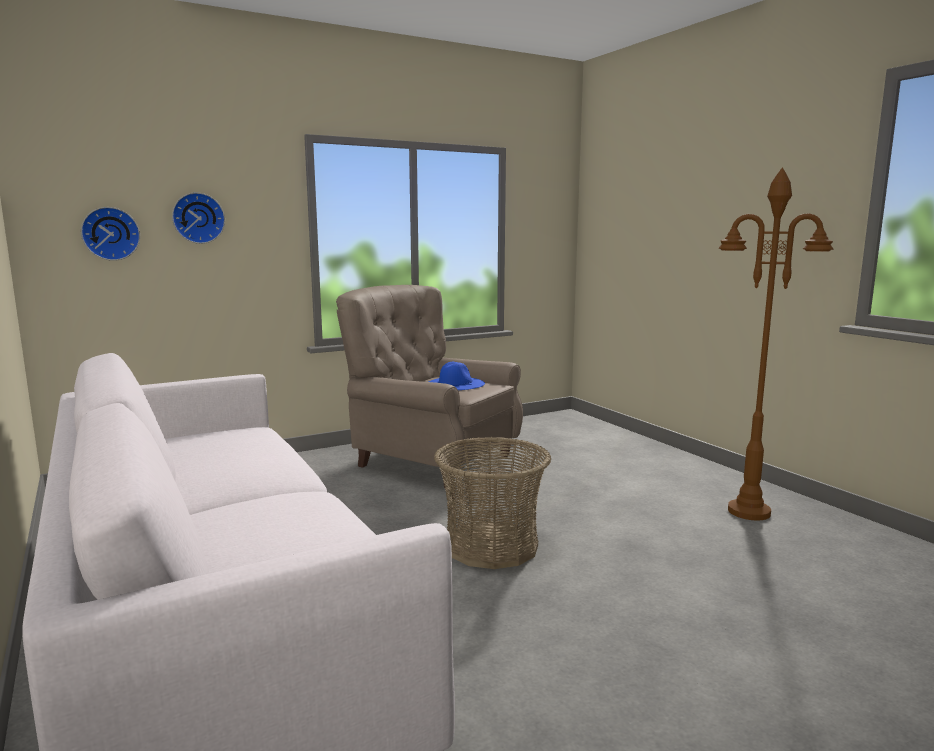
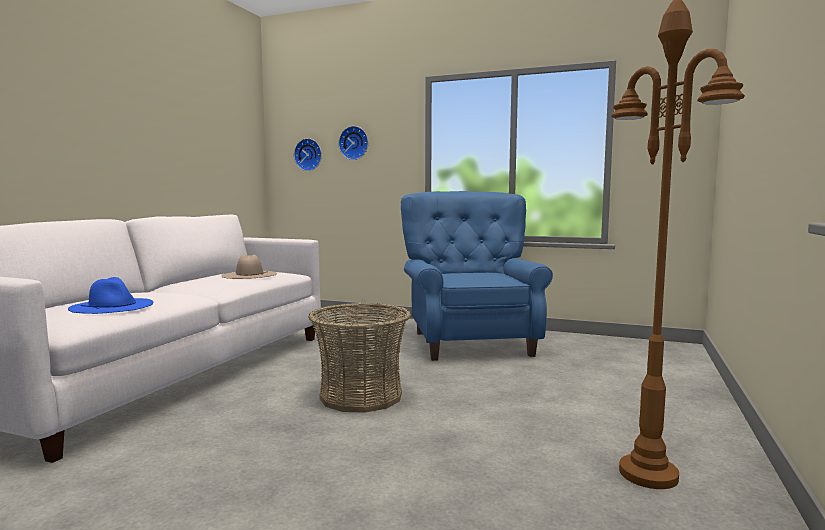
camera: 50 degrees right, 5 degrees down
(232, 445) = (249, 275): none -> beige hat
(429, 459) = (470, 342): beige armchair -> blue armchair
(455, 383) = (483, 275): blue hat -> blue hat (112, 306)

